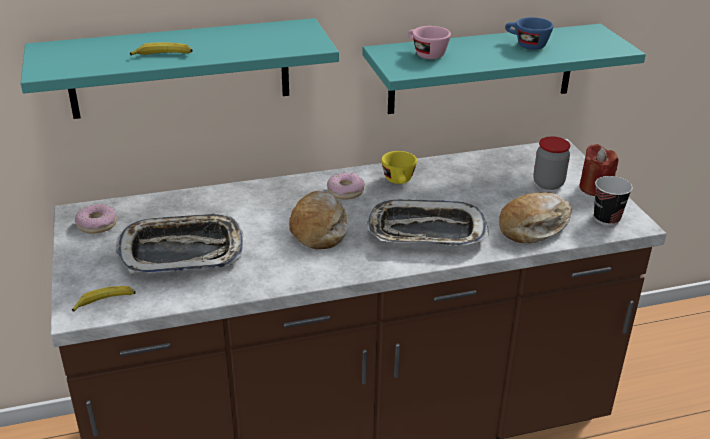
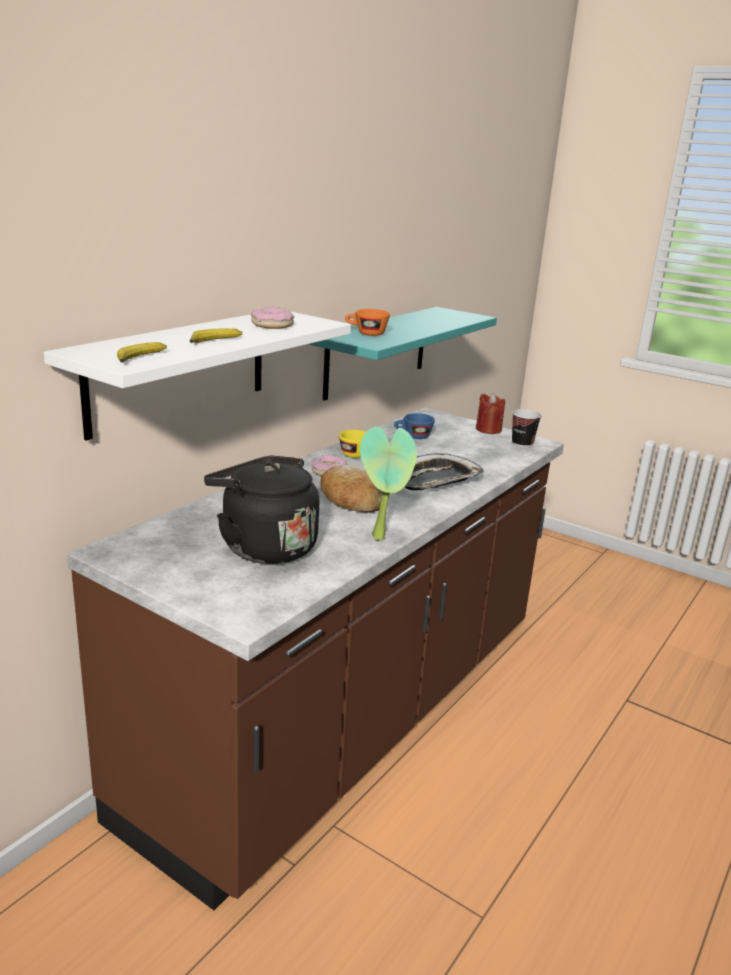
camera: 40 degrees left, 10 degrees down
(97, 224) = (144, 553): donut -> donut (272, 325)
(104, 302) = (258, 603): banana -> banana (140, 358)
(180, 68) = (180, 370): turquoise shelf -> white shelf
(182, 251) = (264, 546): tray -> black kettle
(285, 279) = (382, 537): none -> potted plant
(425, 54) = (366, 333): pink cup -> orange cup
(526, 45) = (419, 321): blue cup -> blue cup (413, 436)
(534, 226) = (489, 459): bread -> none
(548, 183) = (457, 434): jar -> none

